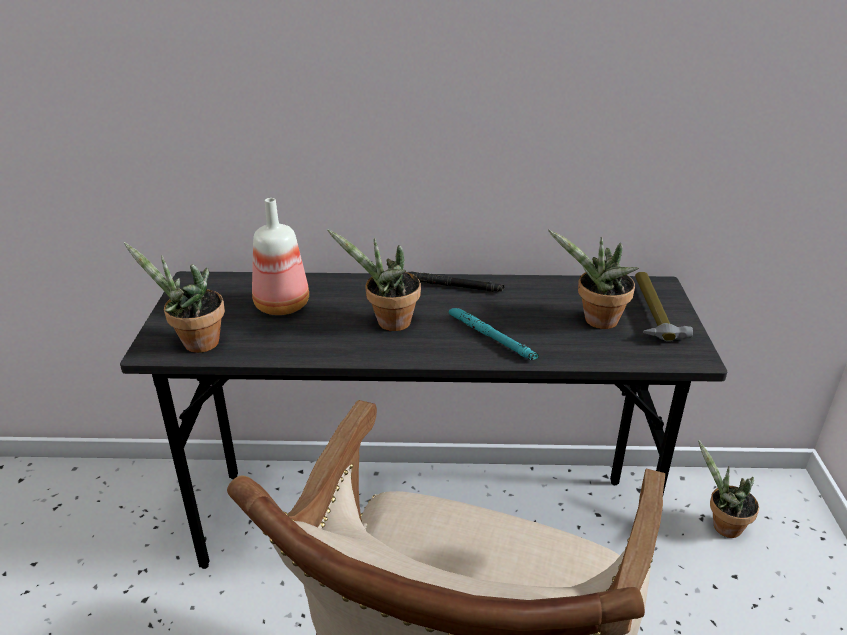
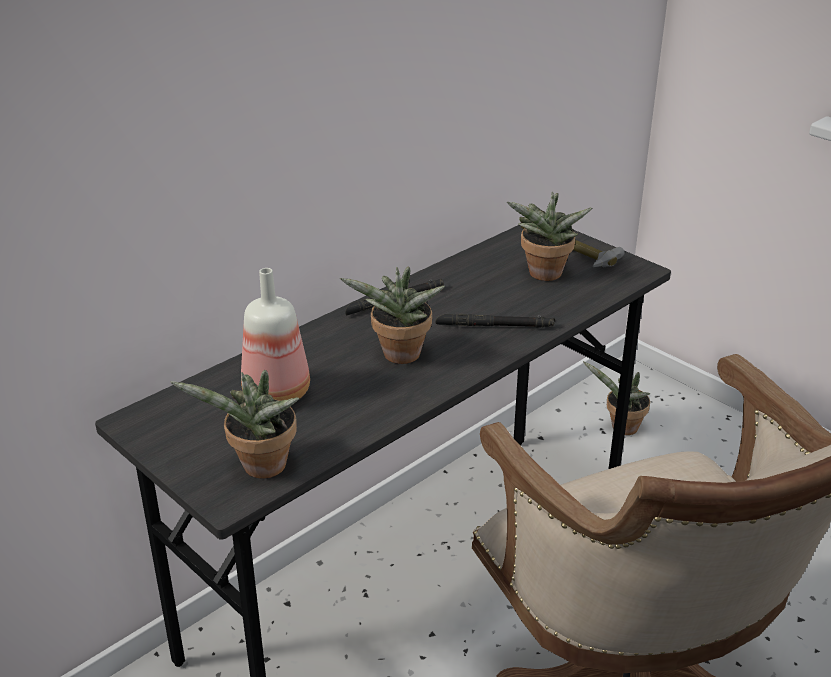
camera: 45 degrees left, 0 degrees up
(491, 337) = (495, 326): turquoise flashlight -> black flashlight

